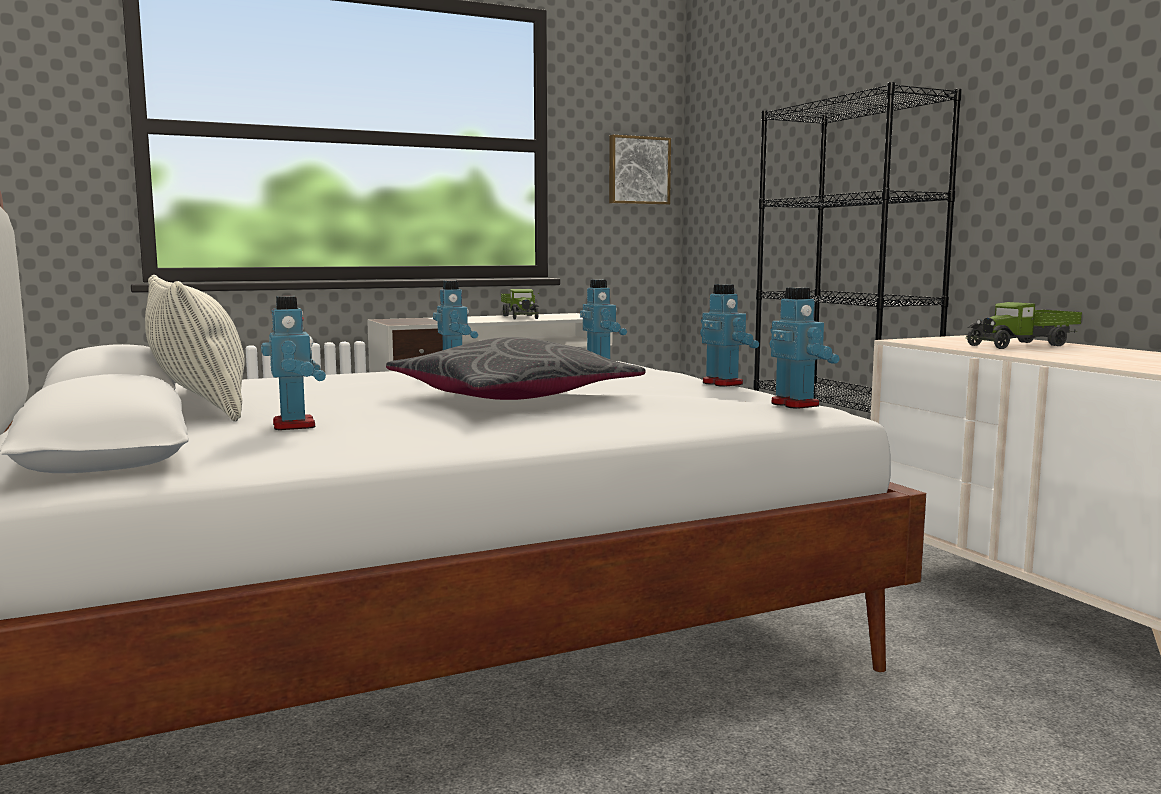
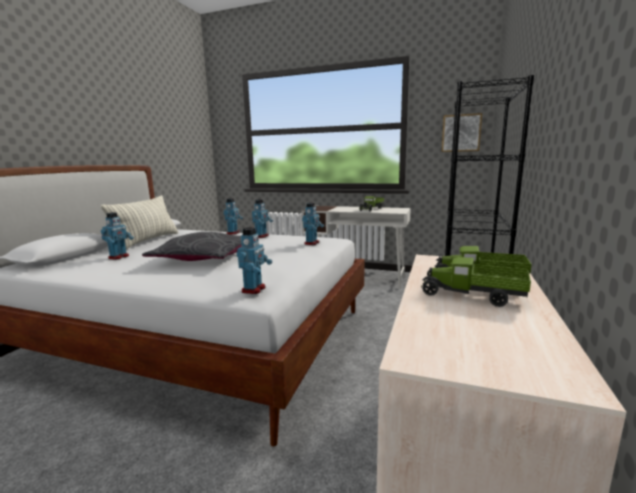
camera: 45 degrees right, 5 degrees up
(723, 383) = (303, 266): toy robot -> toy robot (233, 233)
(1071, 352) = (473, 296): none -> toy truck

